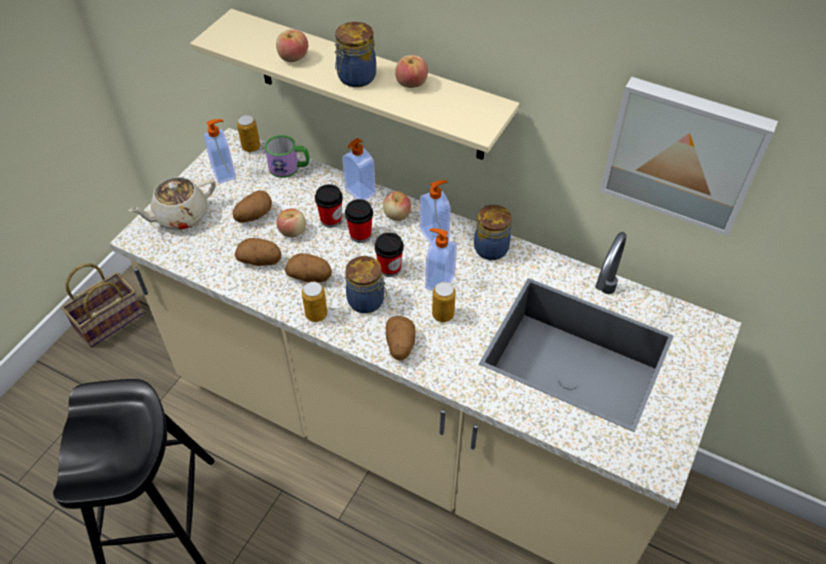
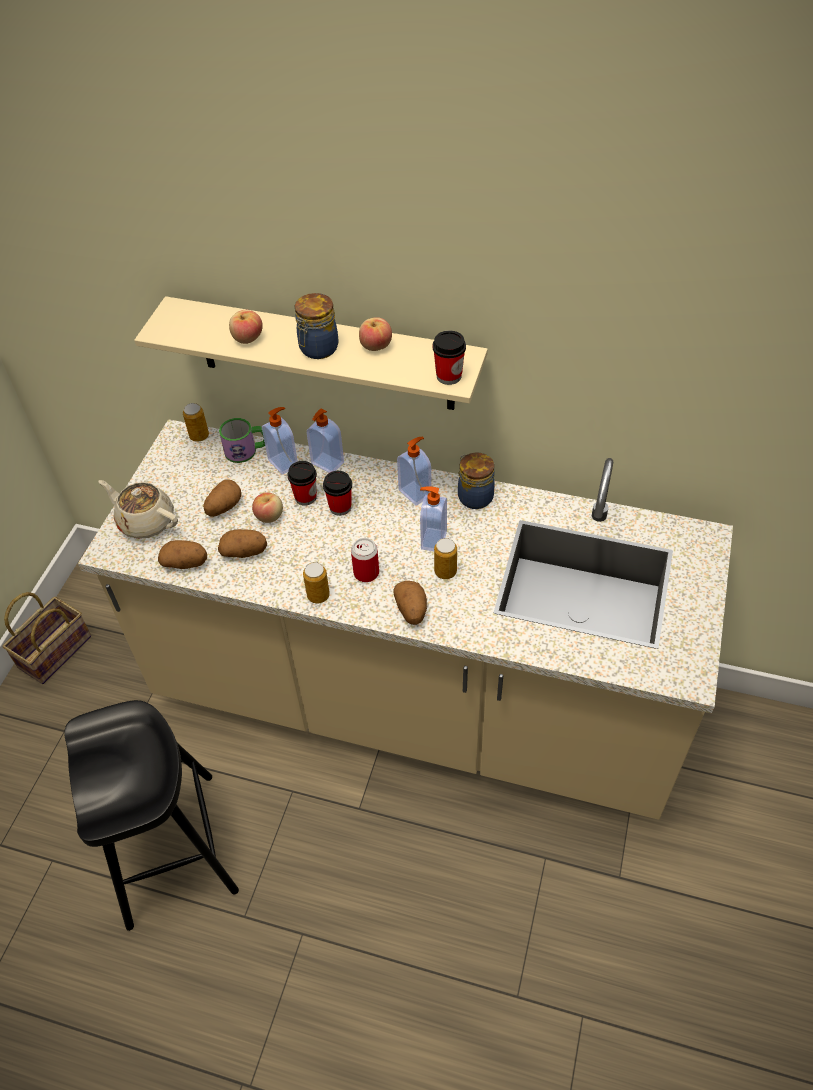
camera: 10 degrees left, 0 degrees up
(180, 216) = (145, 521): beige teapot -> beige teapot turned 75 degrees clockwise
(225, 173) = (179, 468): soap dispenser -> soap dispenser (284, 462)
(310, 277) = (301, 559): potato -> potato (186, 563)
(367, 301) = (366, 573): jar -> can
(389, 268) = (379, 535): cup -> cup (449, 376)
(397, 215) = (372, 480): apple -> none
(683, 153) = (656, 373): picture -> none

